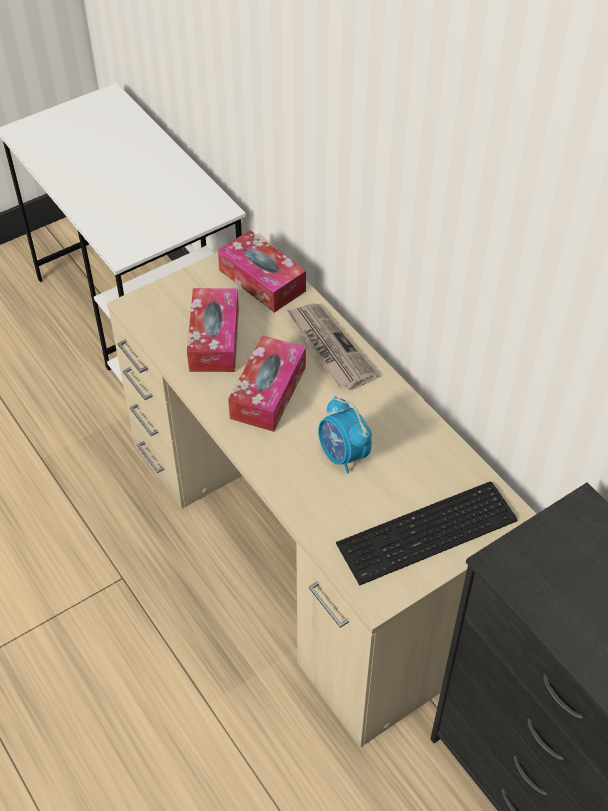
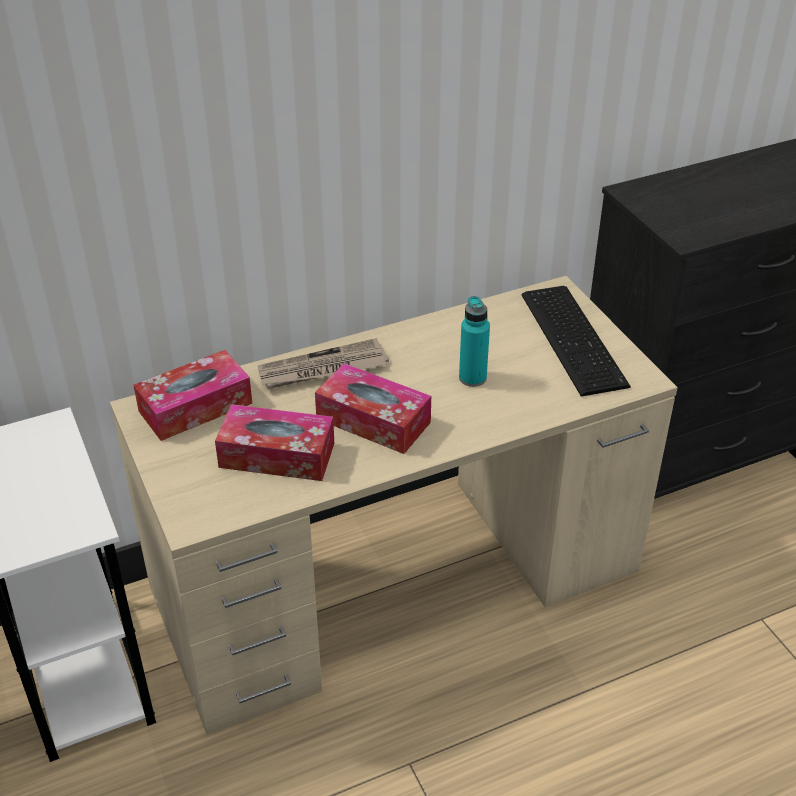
camera: 80 degrees left, 10 degrees down
(343, 455) = (472, 378): alarm clock -> turquoise bottle

